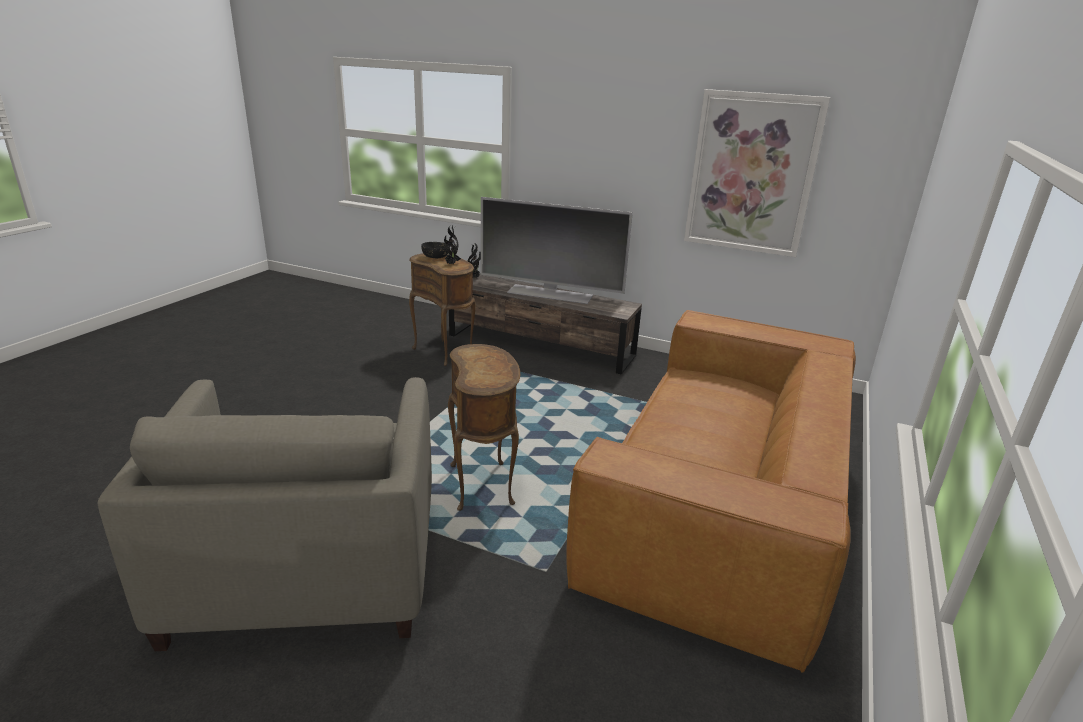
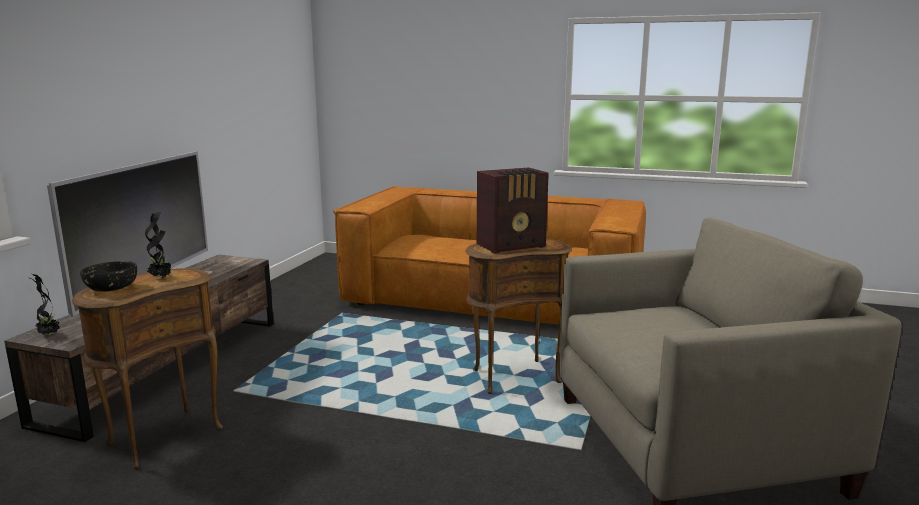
camera: 95 degrees left, 10 degrees down
(481, 362) = (512, 246): none -> radio
(751, 174) = (241, 91): picture -> none

